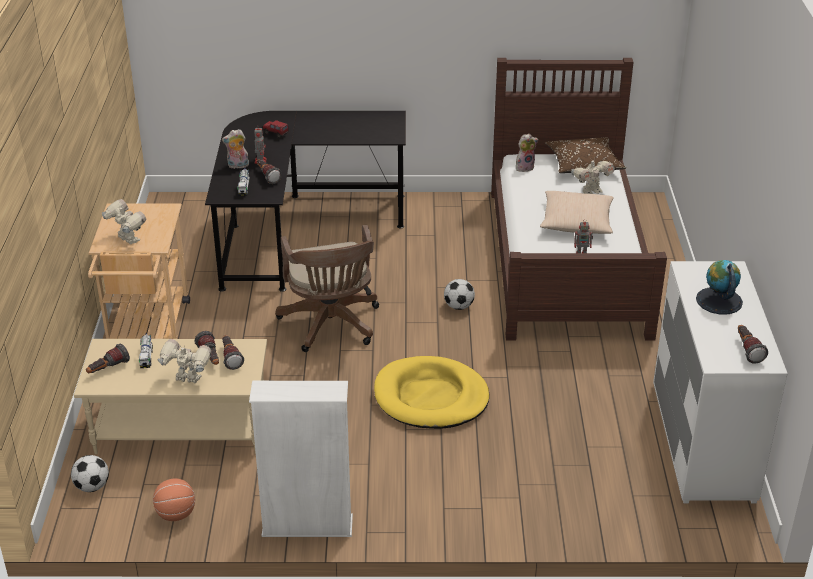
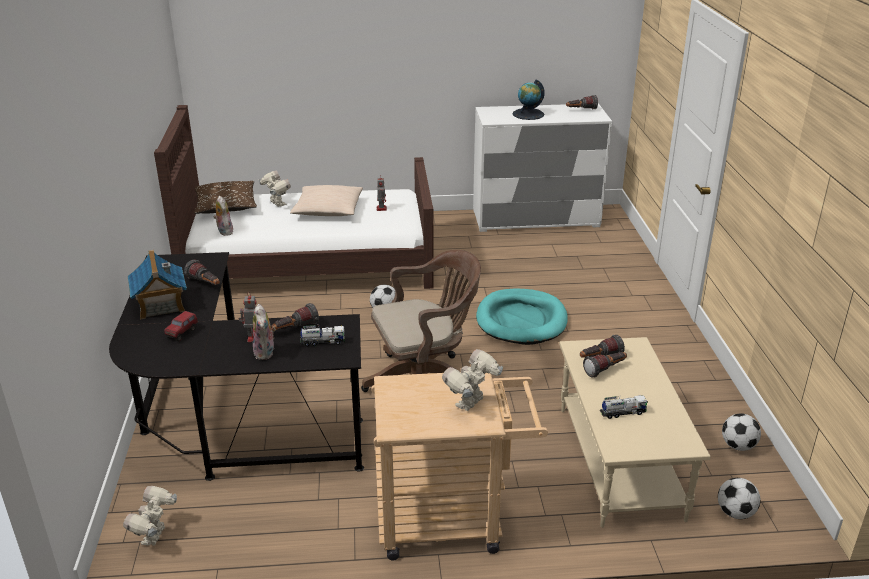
camera: 95 degrees left, 5 degrees down
(108, 369) = (656, 437): flashlight -> flashlight (205, 284)
(176, 514) = (738, 446): basketball -> football
(187, 380) = (647, 379): toy robot -> toy robot (155, 536)
(307, 526) = (708, 370): white bookcase -> none
(320, 123) = (160, 305): none -> toy house
(431, 397) = (521, 320): yellow dog bed -> turquoise dog bed

